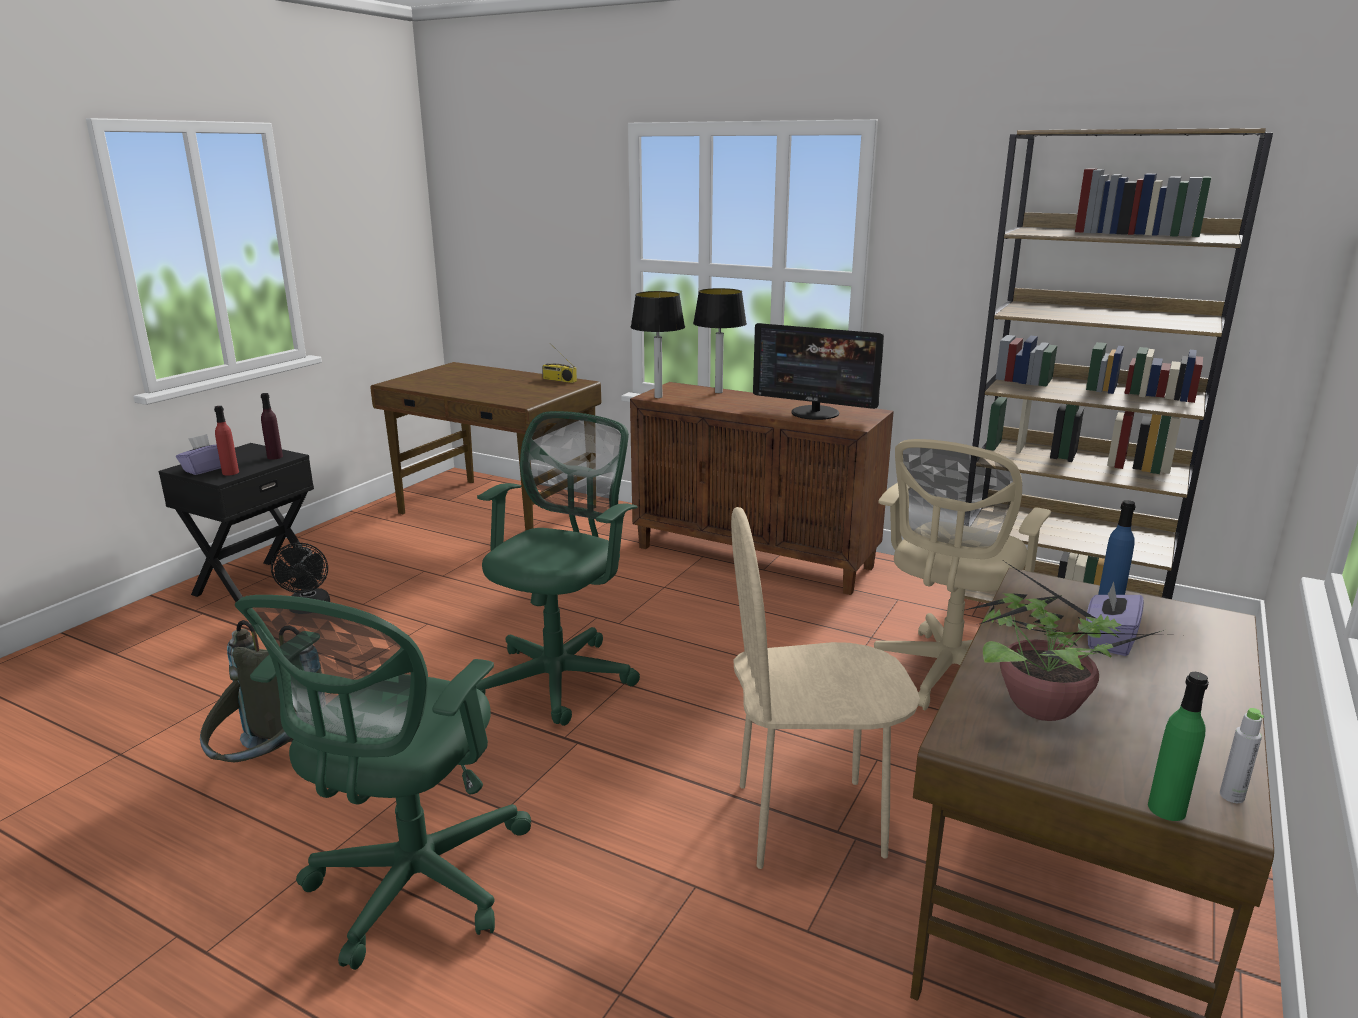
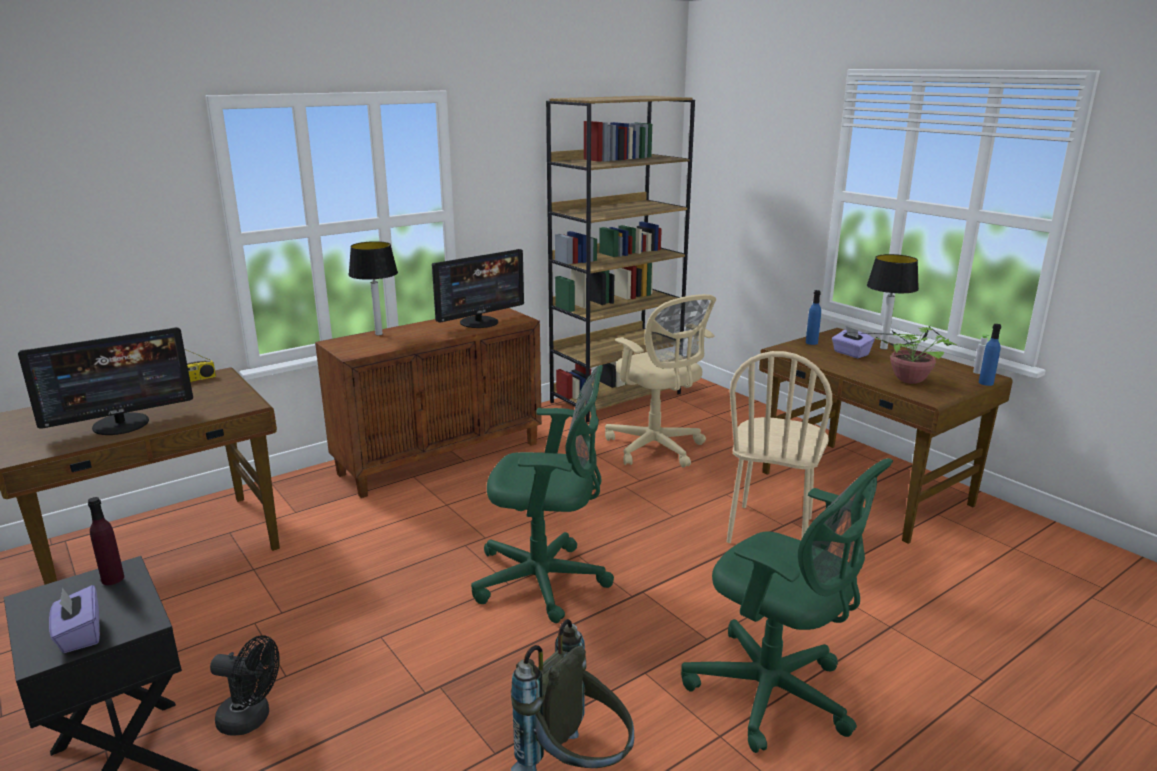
camera: 65 degrees left, 0 degrees up
(230, 473) = (131, 614): red bottle -> none
(459, 387) = (121, 424): none -> monitor
(559, 677) = (546, 581): green office chair -> green office chair turned 135 degrees clockwise
(659, 397) = (357, 352): table lamp -> table lamp (883, 348)
(1166, 809) = (986, 383): green bottle -> blue bottle

